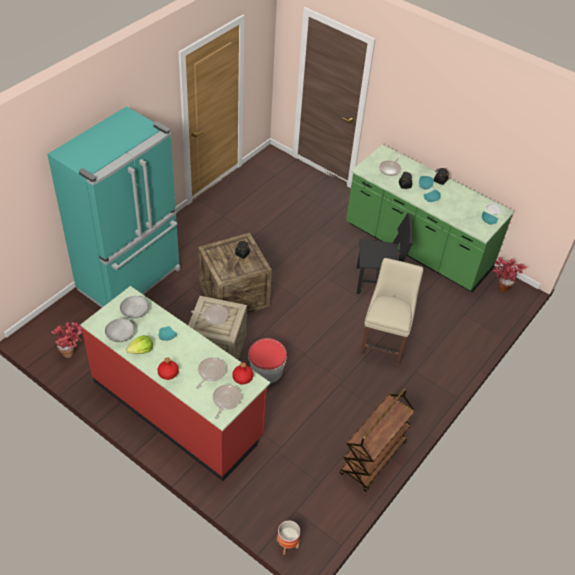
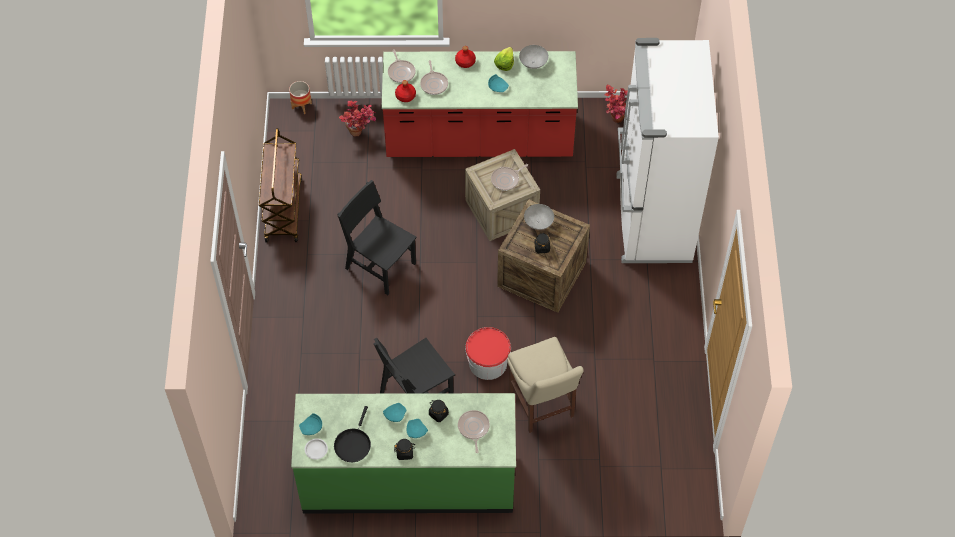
camera: 145 degrees right, 10 degrees up
(131, 280) = (651, 219): turquoise fridge -> white fridge
(134, 313) = (545, 87): grey bowl -> grey bowl (539, 222)
(266, 370) = (439, 222): bucket -> bucket (488, 362)
(334, 368) = (380, 265): none -> black chair
(384, 342) = (355, 327): beige chair -> beige chair (542, 406)
(468, 200) = (353, 444): none -> black frying pan
(501, 286) = (278, 491): potted plant -> potted plant (360, 134)

